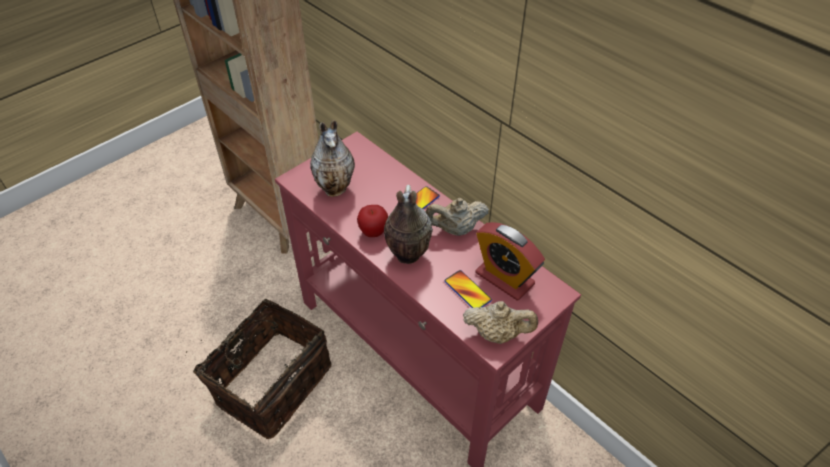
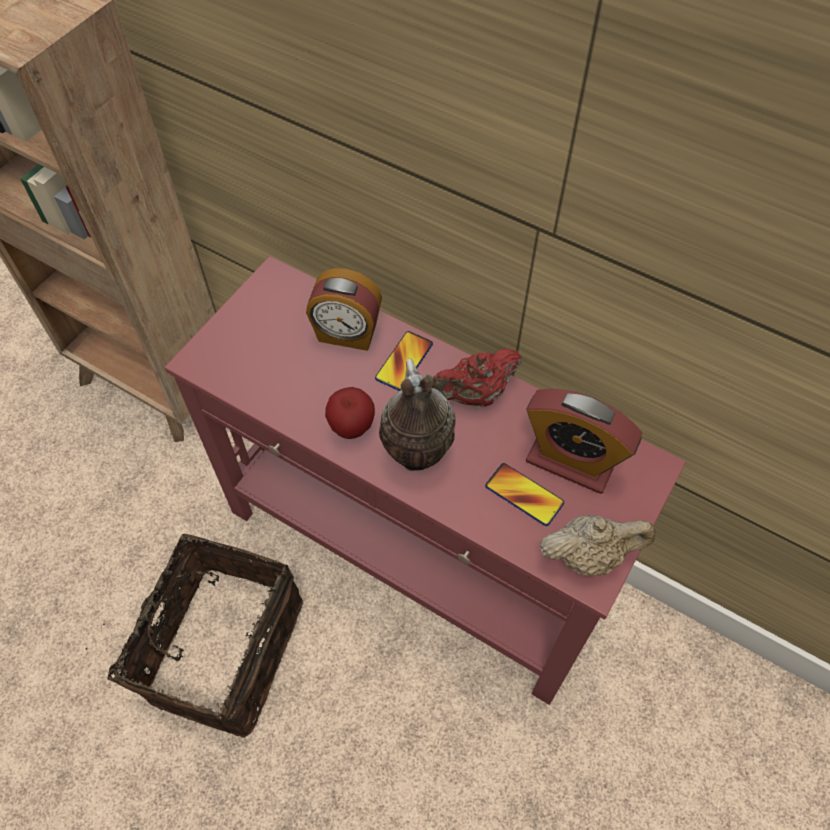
camera: 15 degrees left, 10 degrees up
(336, 188) = (269, 363): vase -> none
(388, 181) = (347, 334): none -> alarm clock
(456, 229) = (474, 395): beige teapot -> red teapot

